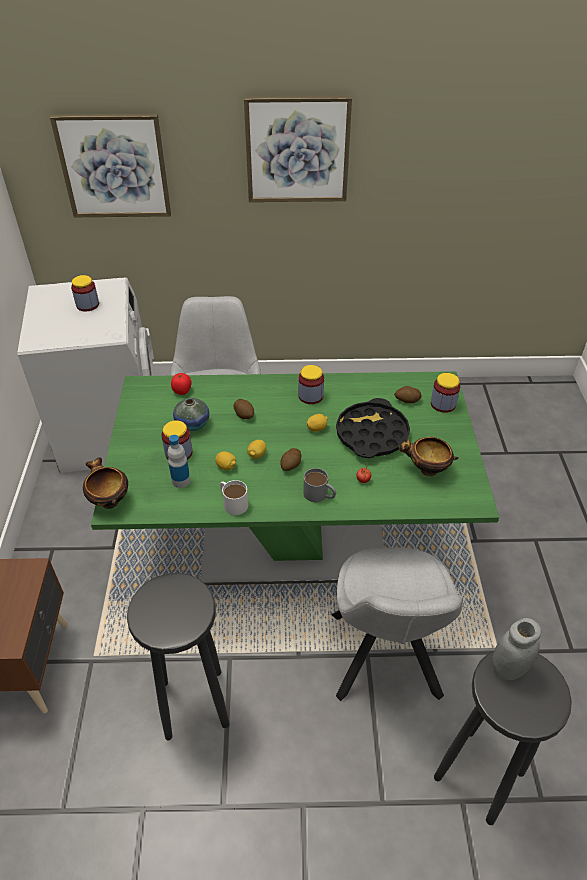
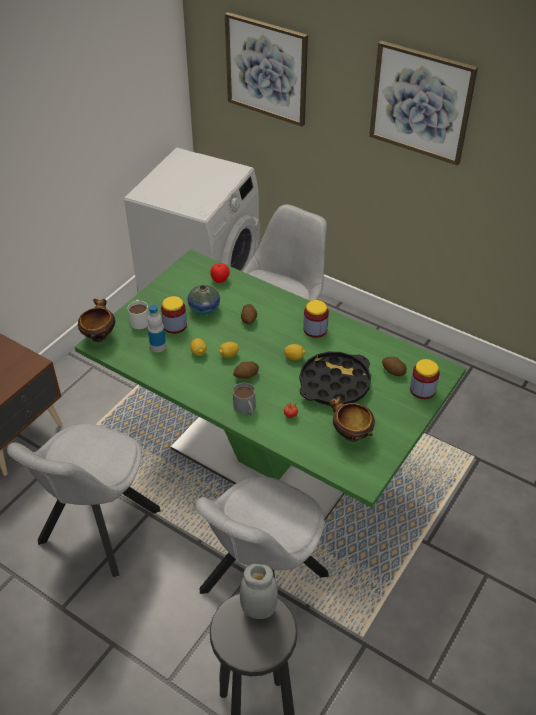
camera: 35 degrees right, 0 degrees up
(87, 305) = (203, 179): jar -> none
(193, 703) = (98, 528): black stool -> grey chair
(232, 502) = (178, 380): white mug -> white mug (139, 319)

